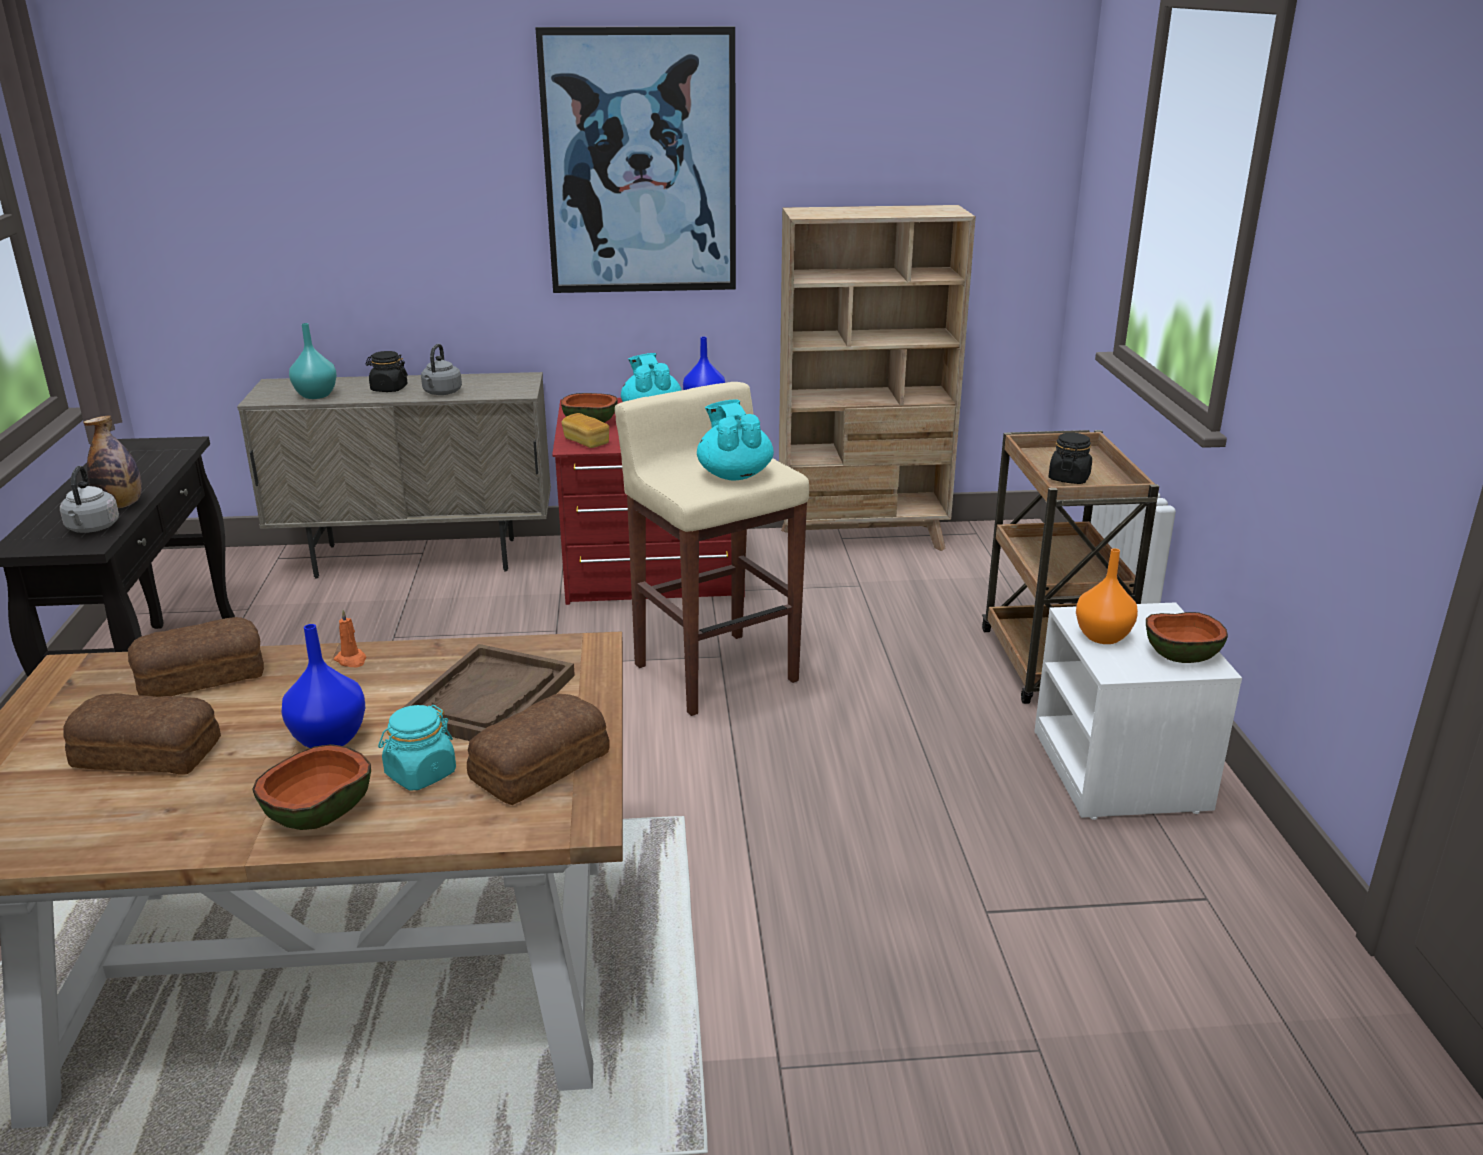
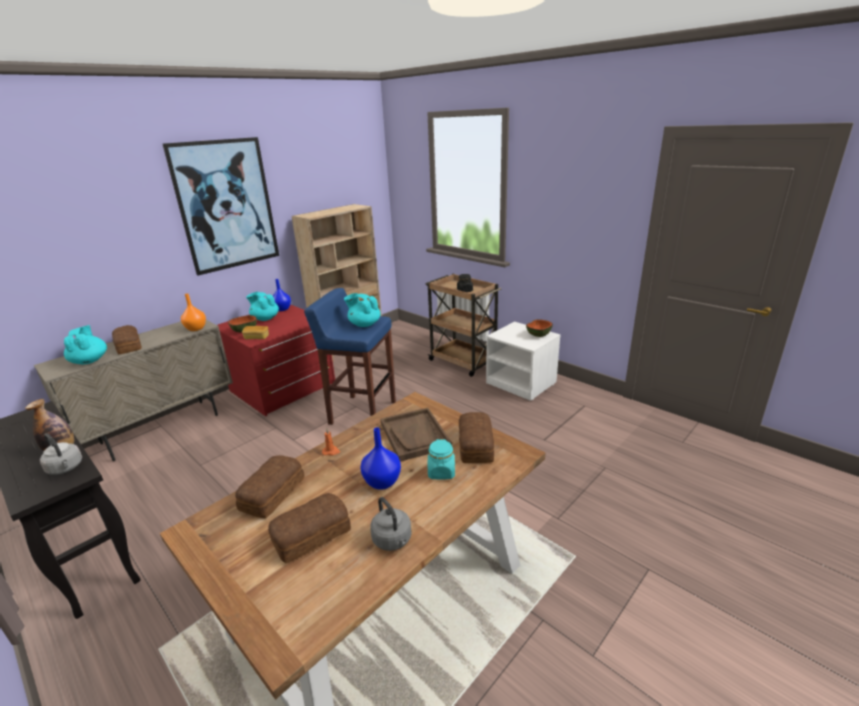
camera: 40 degrees left, 0 degrees up
(317, 395) = (90, 361): turquoise vase -> turquoise teapot
(319, 815) = (434, 508): bowl -> none
(389, 389) = (129, 345): black jar -> bread
(441, 393) = (164, 338): grey kettle -> grey kettle (393, 541)
(714, 672) = (362, 412): beige stool -> blue stool
(1103, 637) = (513, 338): orange vase -> orange vase (196, 329)

